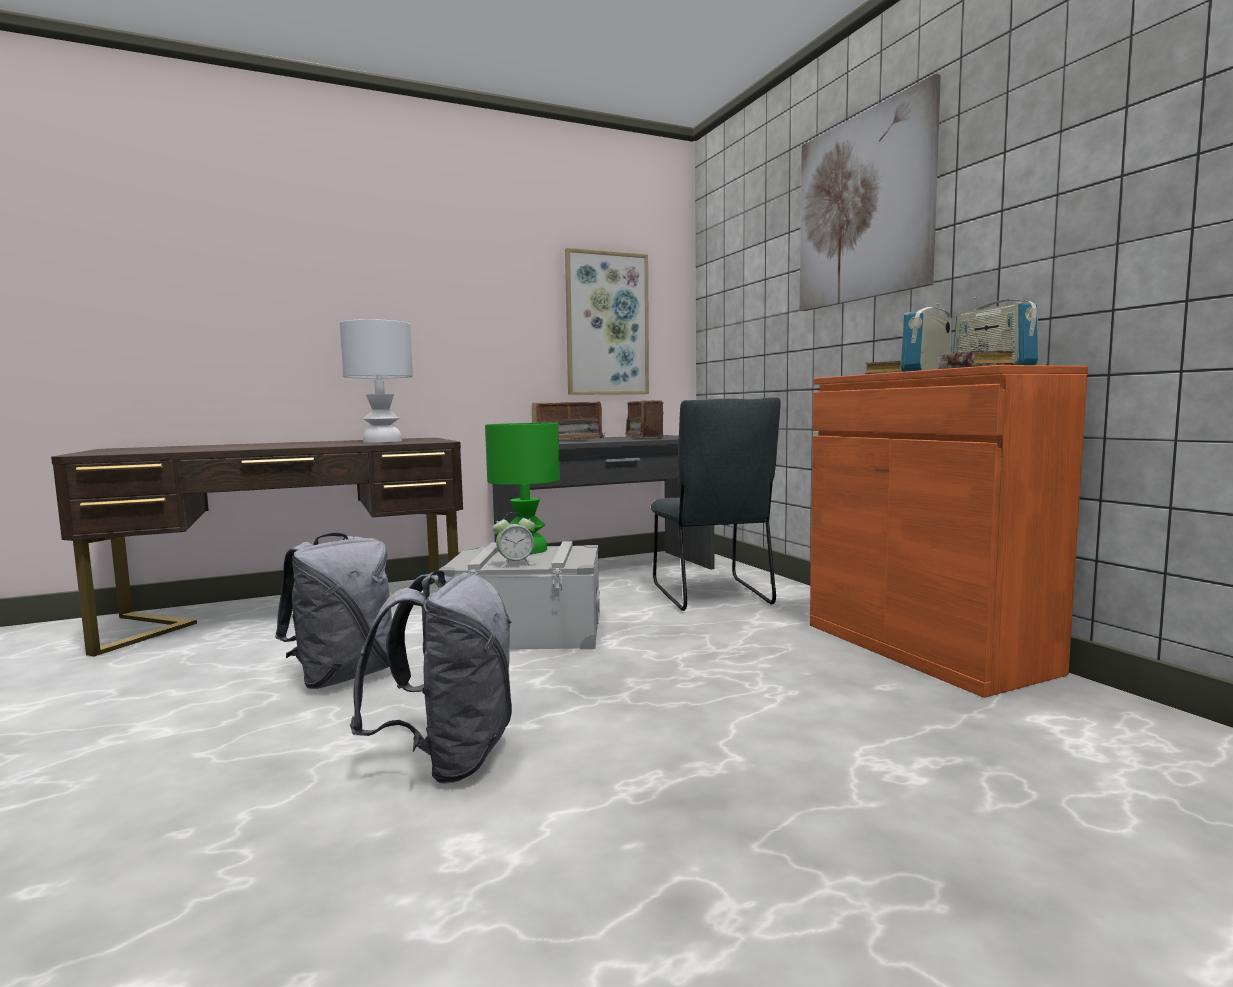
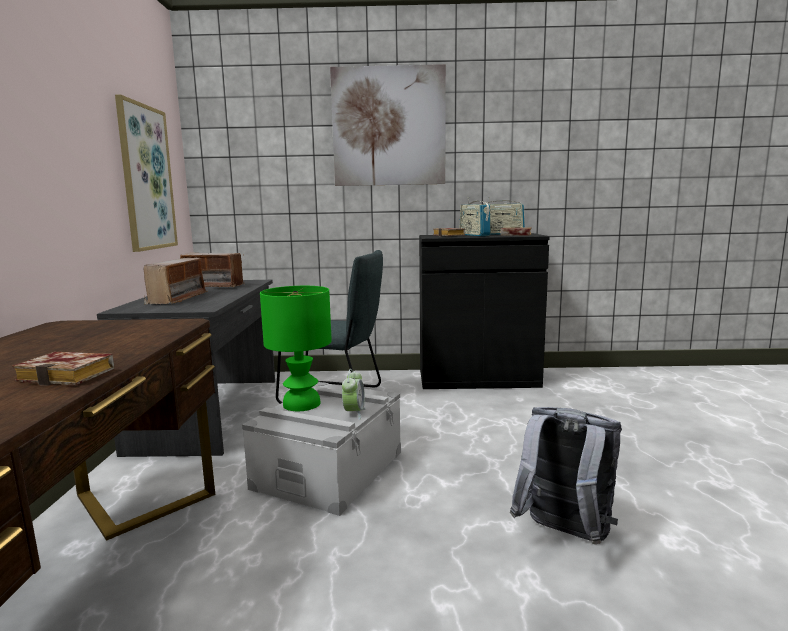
camera: 65 degrees left, 5 degrees up
(282, 446) = (71, 375): none -> book
(343, 676) = (358, 579): grey backpack -> none
(382, 441) = (103, 337): white table lamp -> none
(924, 647) = (478, 378): orange cabinet -> black cabinet

